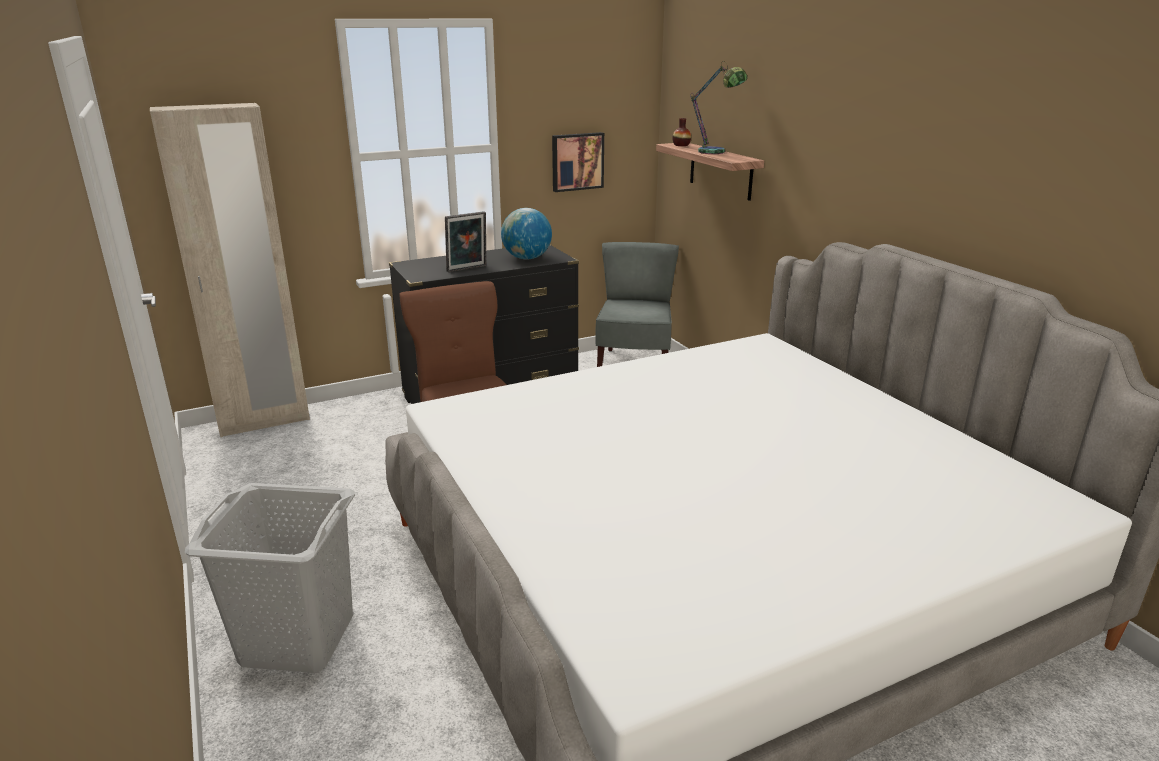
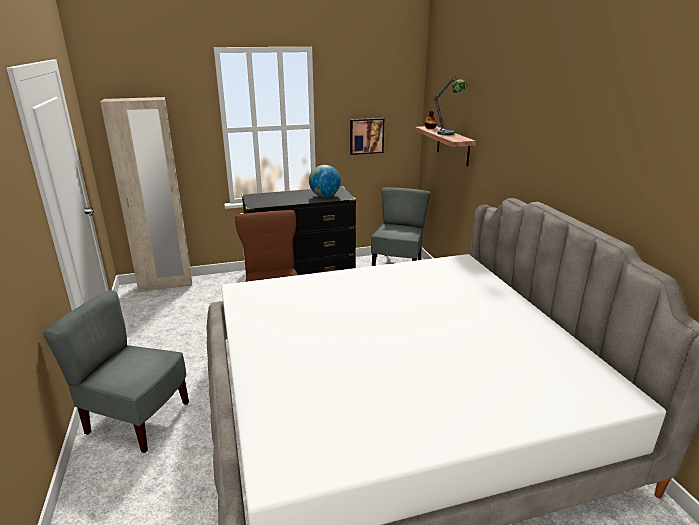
camera: 10 degrees right, 0 degrees up
(297, 638) = (137, 419): grey laundry basket -> grey chair
(467, 269) = (285, 201): picture frame -> none

